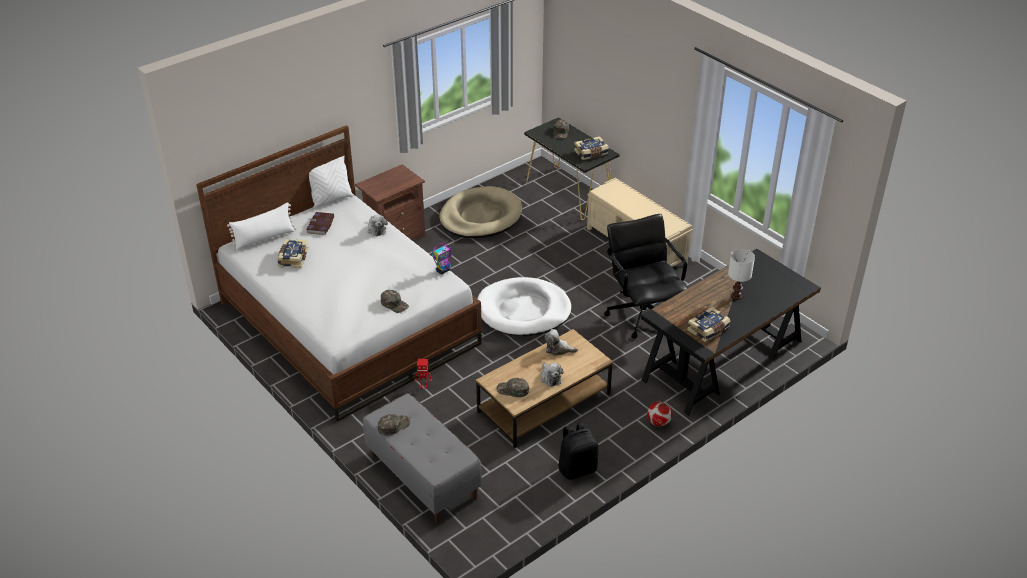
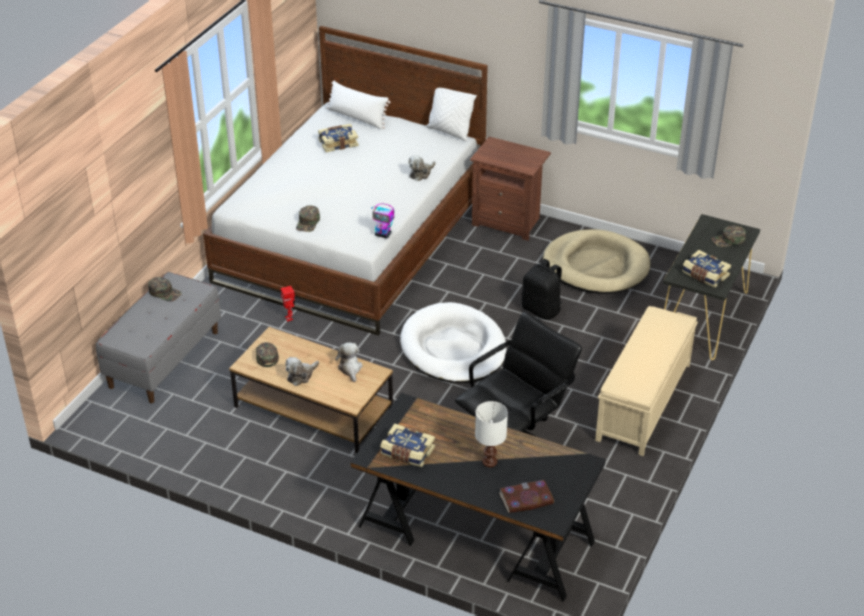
camera: 65 degrees right, 0 degrees up
(320, 225) = (402, 140): book -> book (526, 499)
(577, 468) = (227, 461): black backpack -> black backpack (542, 310)
(658, 422) = (332, 505): football -> none

